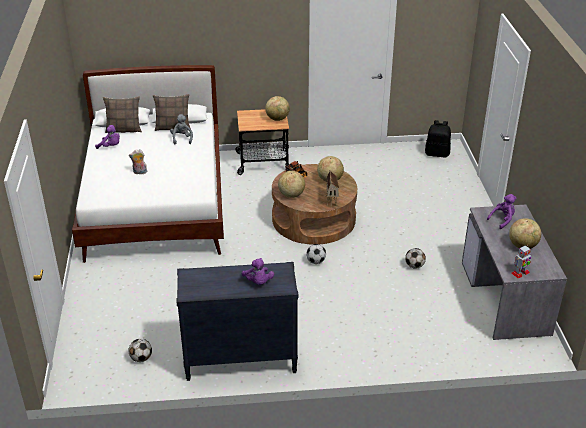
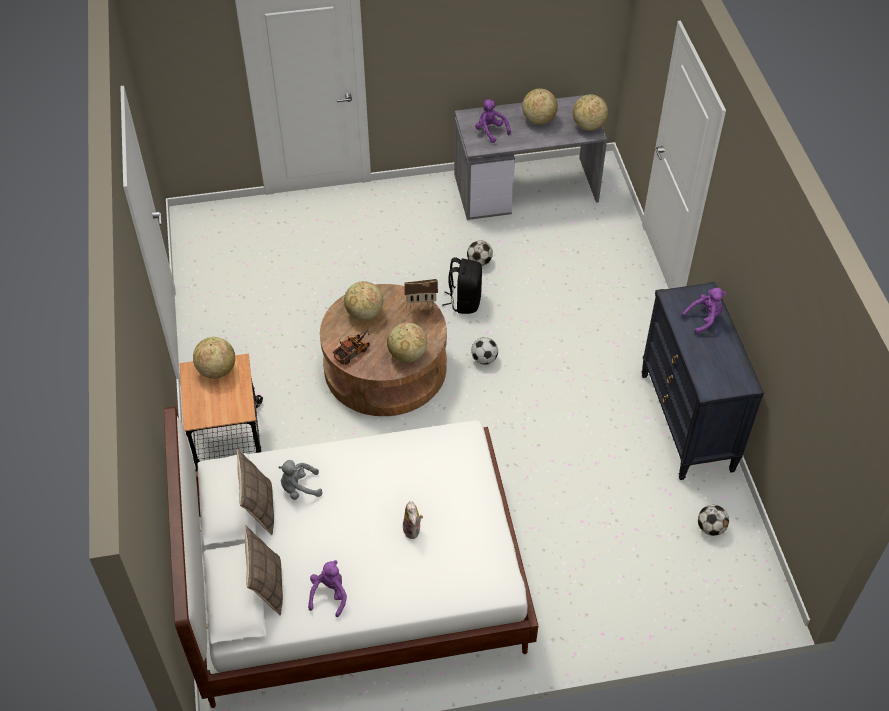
camera: 95 degrees left, 15 degrees up
(437, 153) = (210, 232): black backpack -> black backpack (464, 301)
(520, 273) = (588, 126): toy robot -> globe

